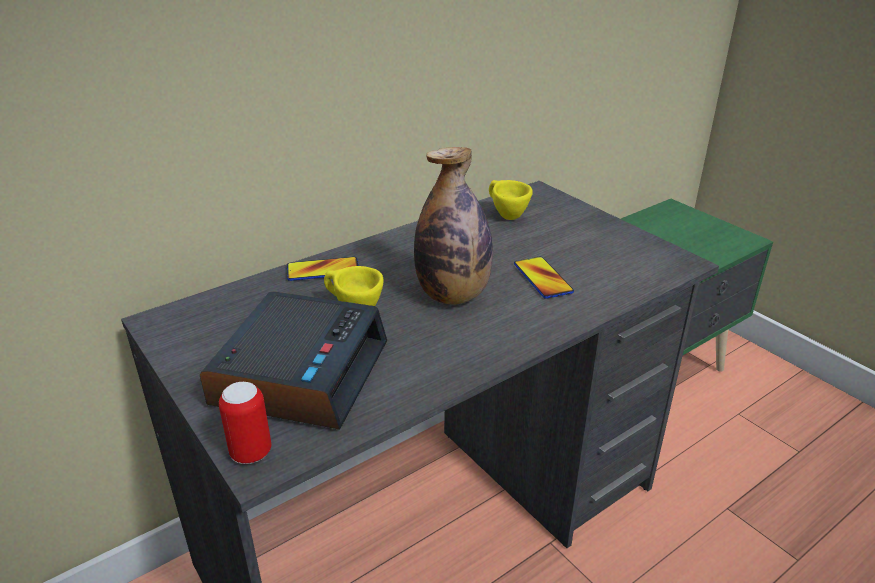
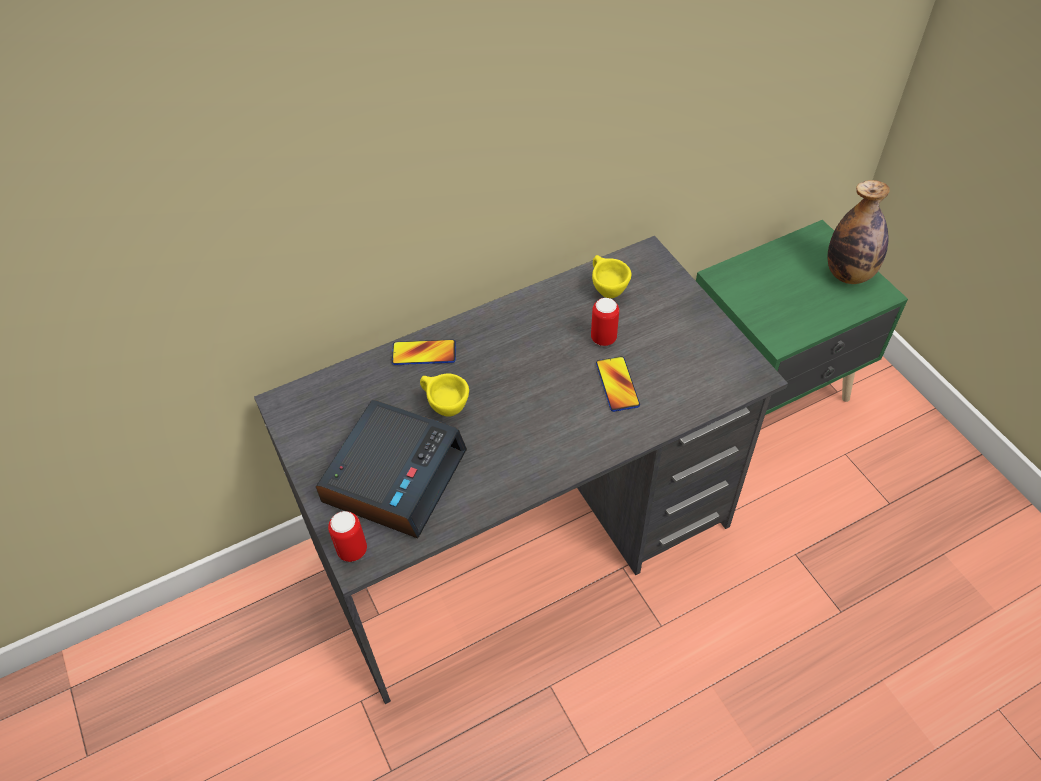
camera: 10 degrees right, 20 degrees up
(453, 295) = (532, 398): bottle -> bottle (849, 274)
(515, 247) = (603, 338): none -> can

